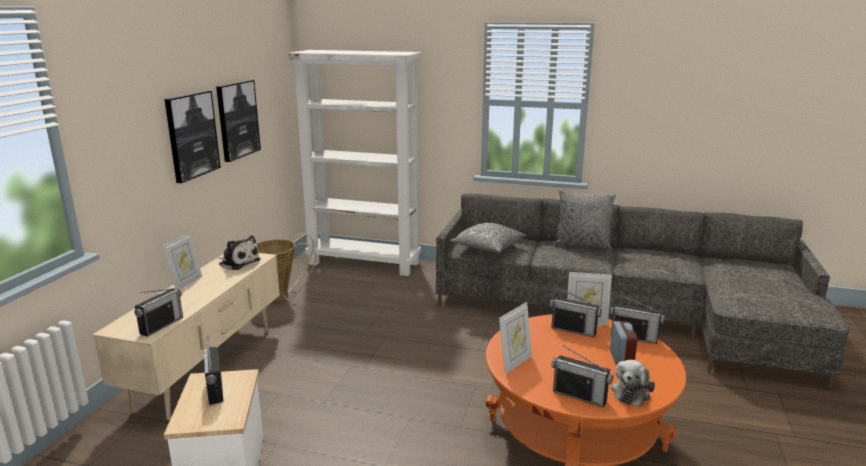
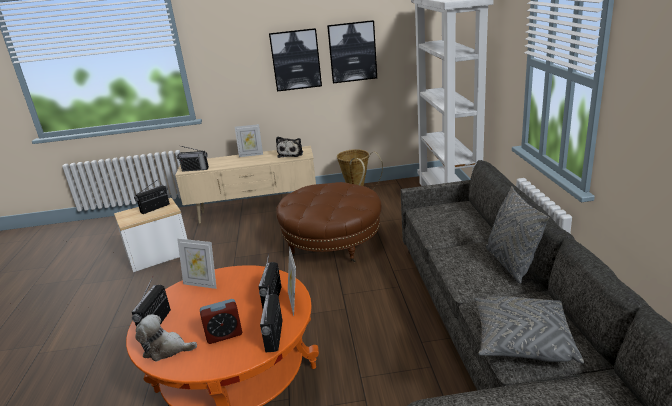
camera: 70 degrees right, 5 degrees up
(373, 334) = (332, 243): none -> brown ottoman
(488, 248) = (435, 219): grey pillow -> grey pillow (522, 341)

